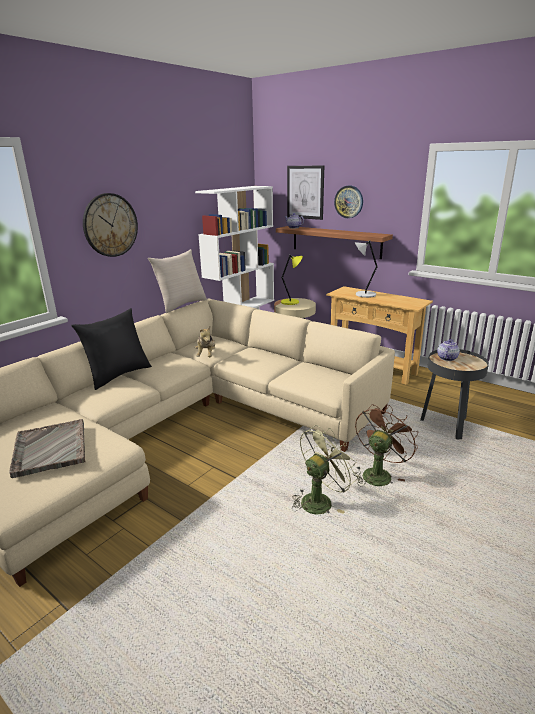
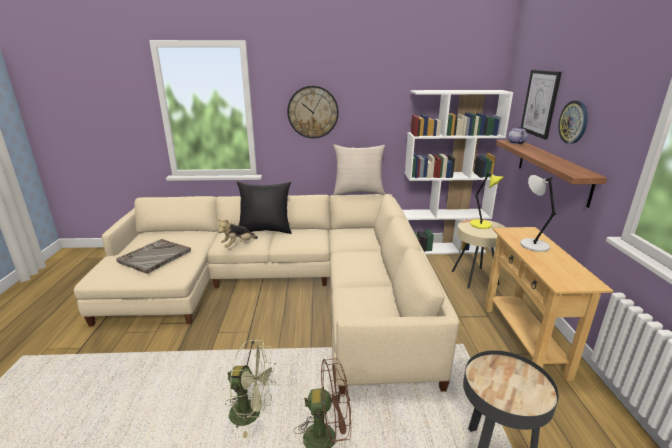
camera: 50 degrees right, 0 degrees up
(206, 355) = (335, 242): plush toy -> plush toy (238, 245)
(447, 358) = (506, 370): teapot -> none

